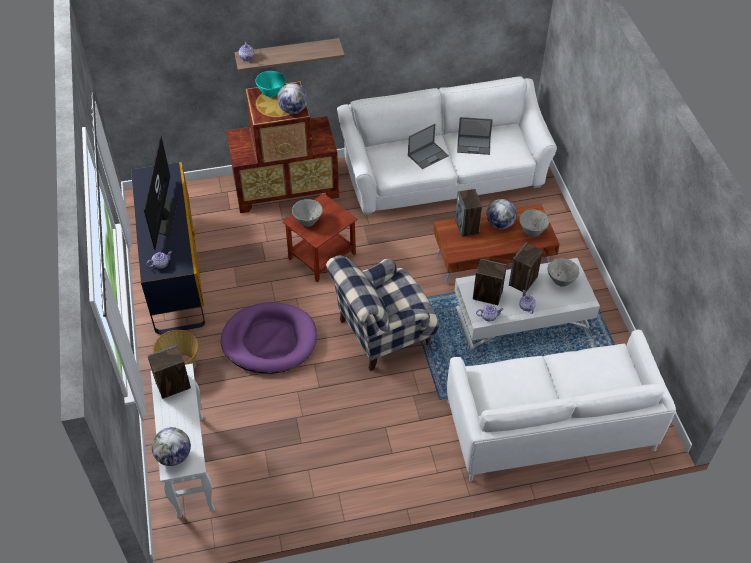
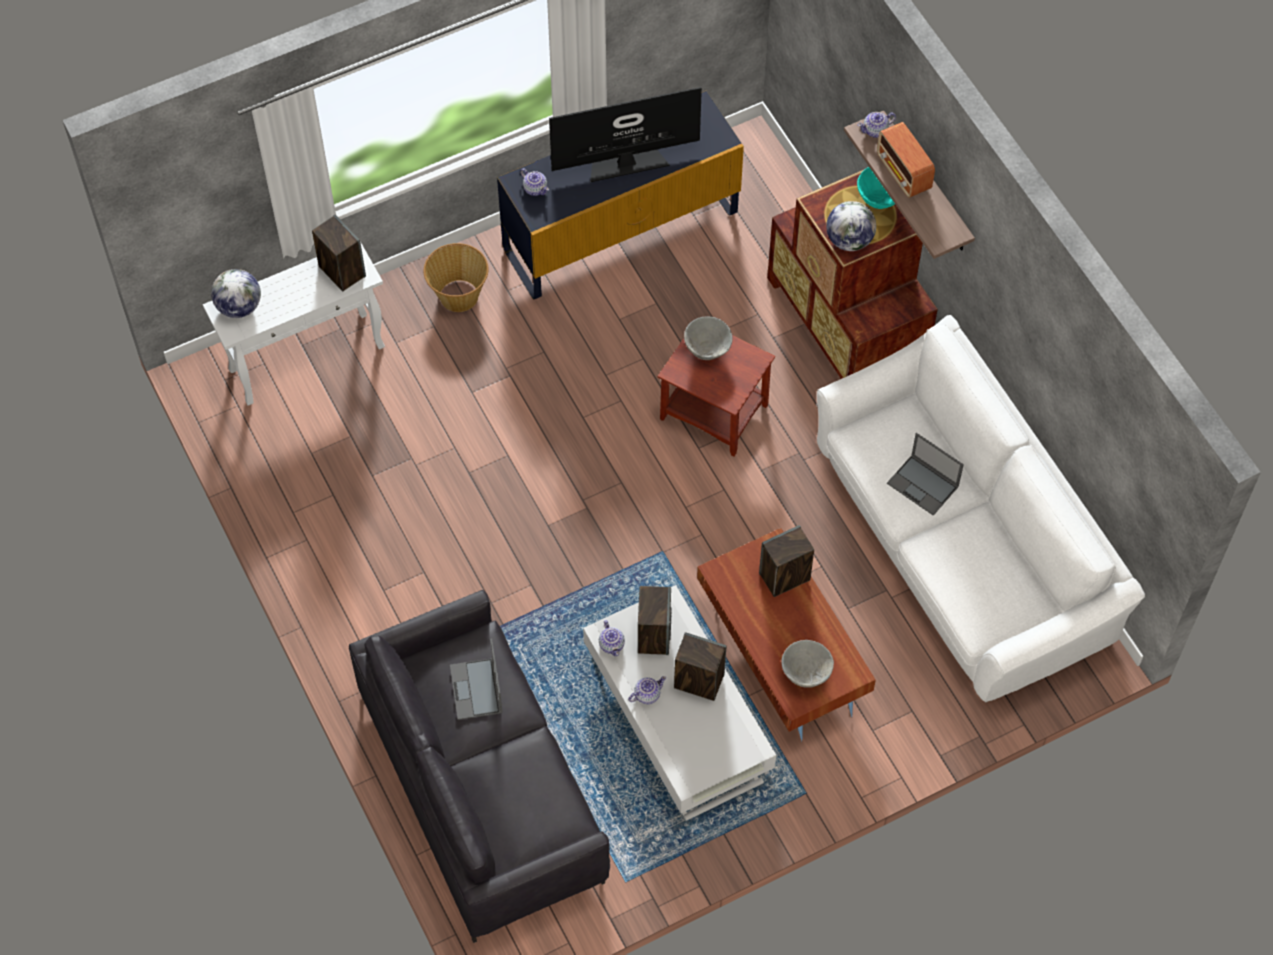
camera: 75 degrees right, 10 degrees up
(269, 340) = (532, 389): purple dog bed -> none
(283, 53) = (903, 173): none -> radio
(383, 333) = (588, 531): armchair -> none
(474, 145) = (975, 549): laptop -> laptop (476, 690)
(499, 224) = (806, 624): globe -> none
(549, 424) = (483, 787): white sofa -> black sofa
(560, 281) = (716, 736): grey bowl -> none

